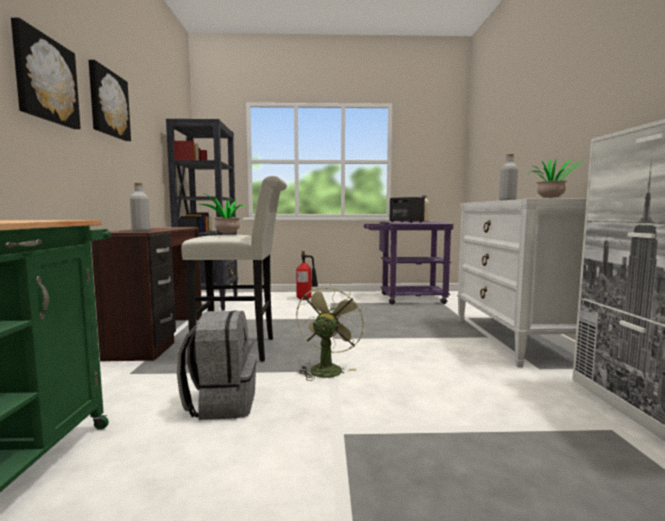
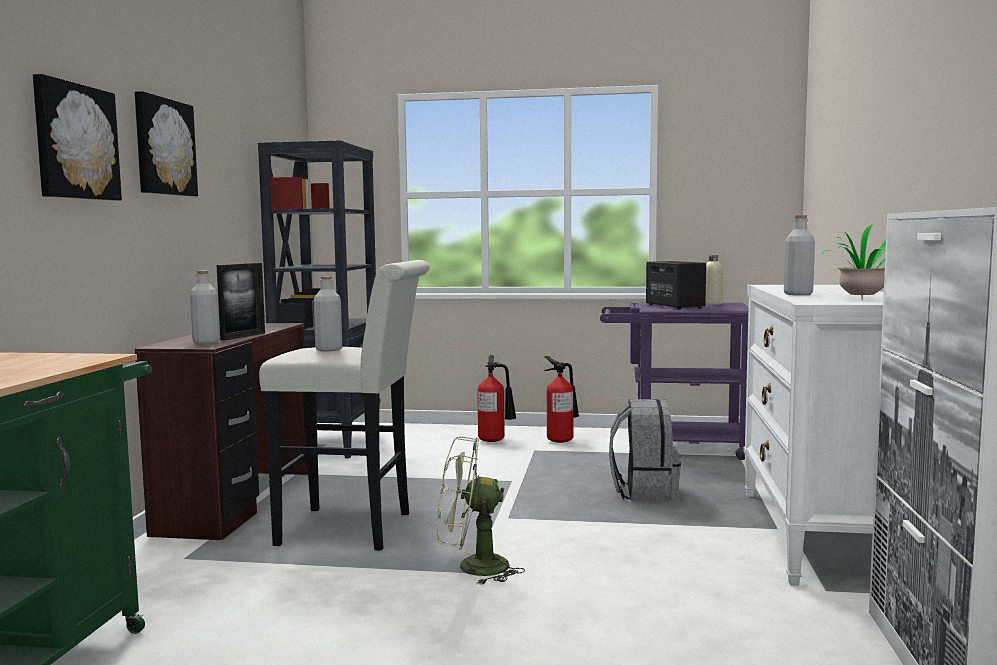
camera: 10 degrees right, 0 degrees up
(164, 229) = (243, 336): none -> picture frame
(221, 404) = (298, 611): grey backpack -> grey backpack (644, 492)
(226, 234) = (329, 349): potted plant -> grey bottle
(327, 368) = (472, 568): green fan -> green fan turned 120 degrees counterclockwise
(343, 298) = (562, 440): none -> fire extinguisher

